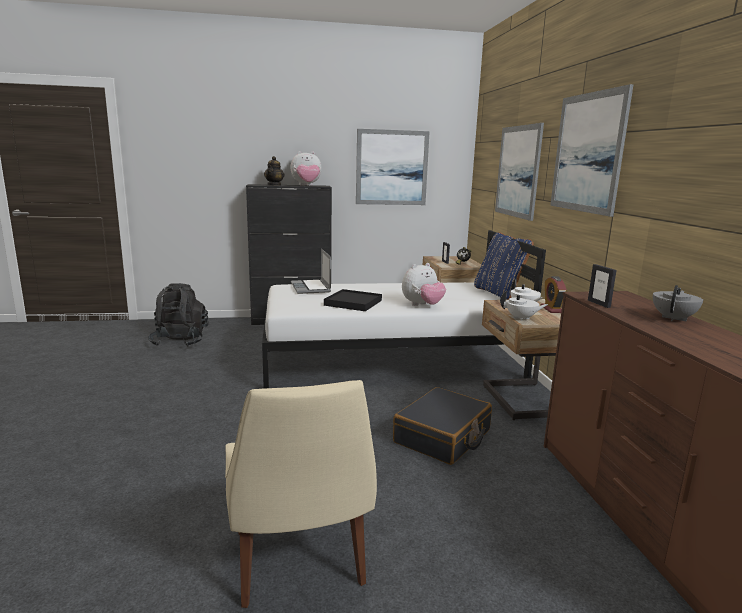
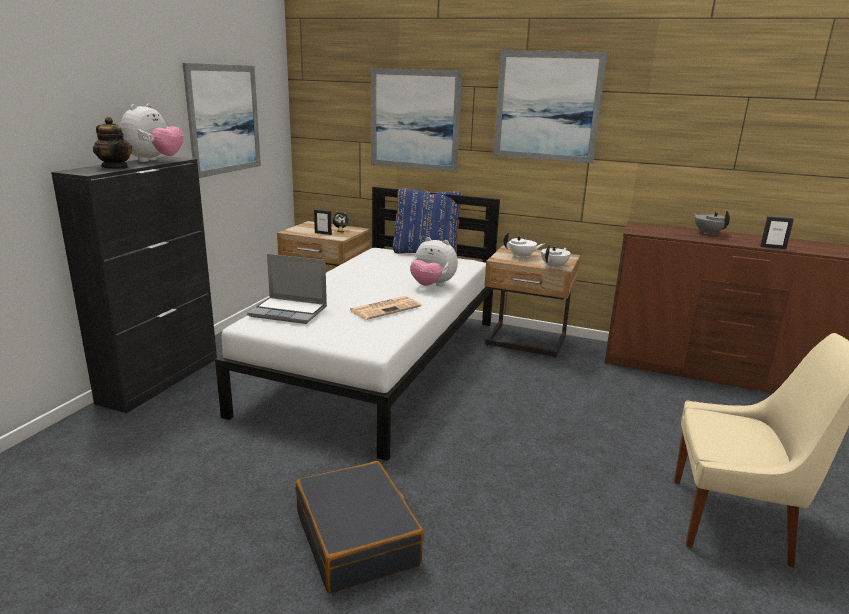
camera: 60 degrees left, 5 degrees up
(180, 341) = (98, 493): black backpack -> none
(353, 303) = (385, 308): black tray -> newspaper
(422, 305) = (432, 286): plush toy -> plush toy turned 120 degrees clockwise
(443, 437) = (566, 395): black suitcase -> black suitcase (357, 539)
(552, 309) = (536, 252): alarm clock -> none
(599, 304) = (665, 235): picture frame -> picture frame (773, 247)

